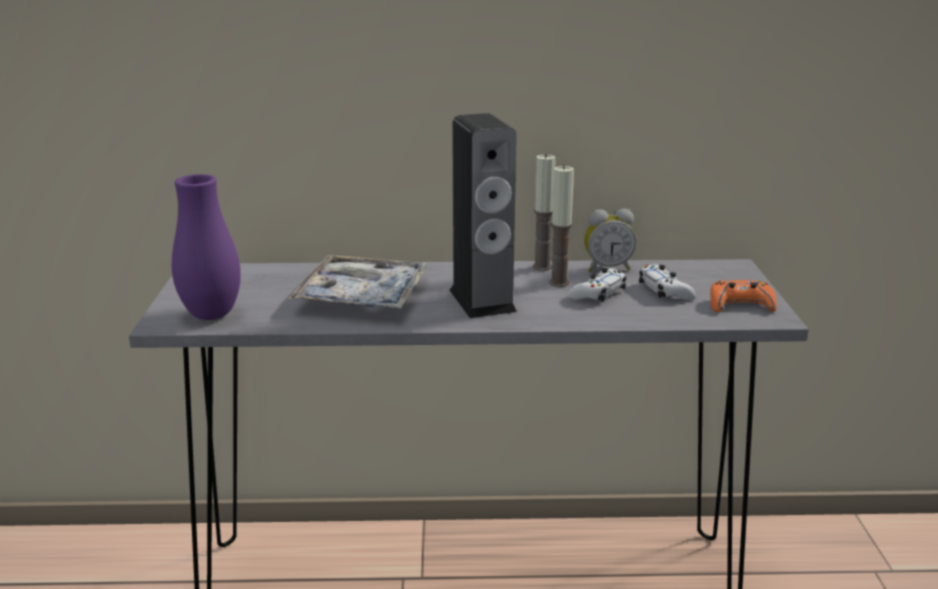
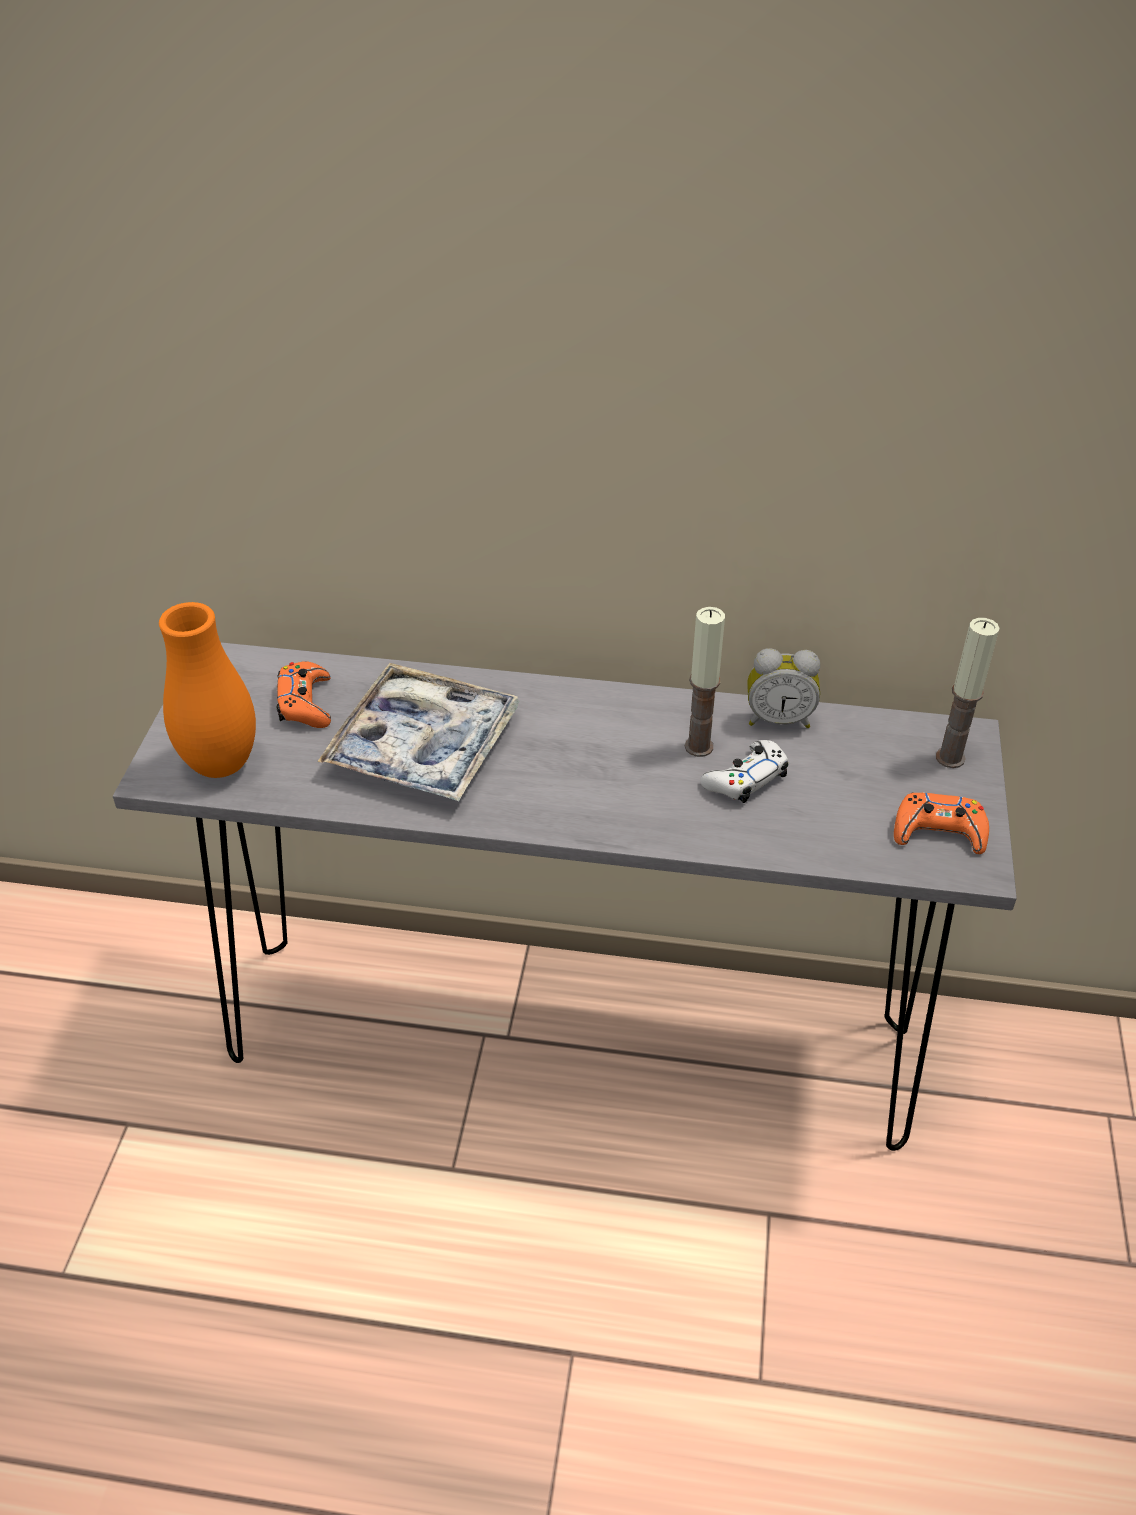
camera: 10 degrees right, 20 degrees up
(211, 315) = (221, 764): purple vase -> orange vase
(268, 284) = (305, 703): none -> orange game controller
(482, 300) = (581, 776): speaker -> none
(542, 267) = (686, 706): candle -> candle (950, 758)
(665, 291) = (843, 784): white game controller -> none

